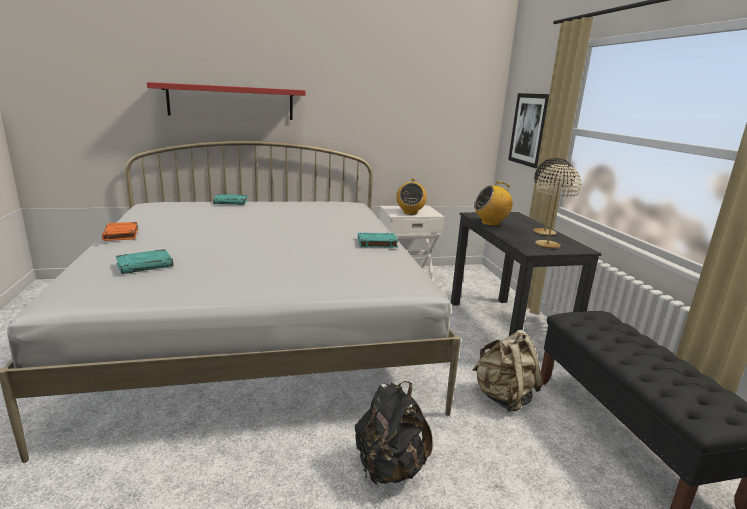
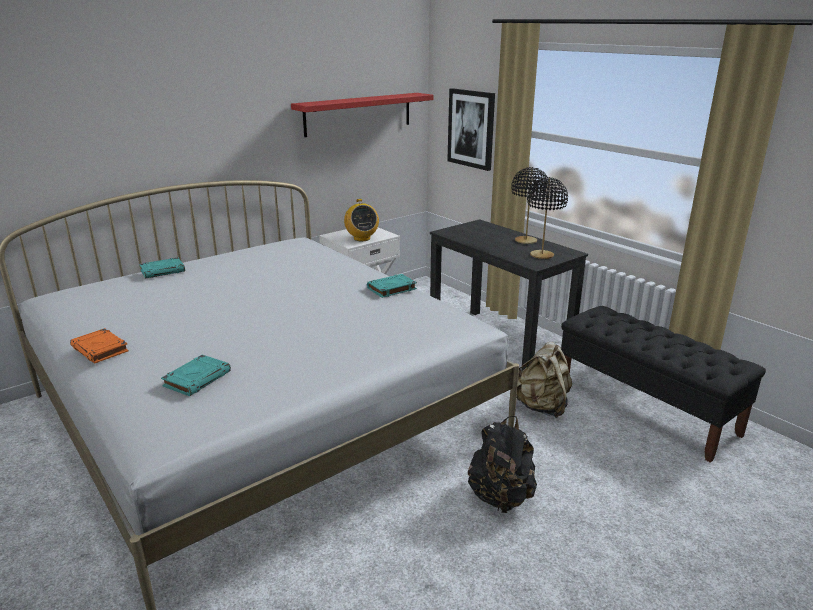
camera: 25 degrees left, 5 degrees up
(231, 102) = (129, 141): red shelf -> red shelf (358, 114)
(490, 223) = (471, 240): radio -> none
(547, 245) = (541, 255): beige table lamp -> black table lamp

